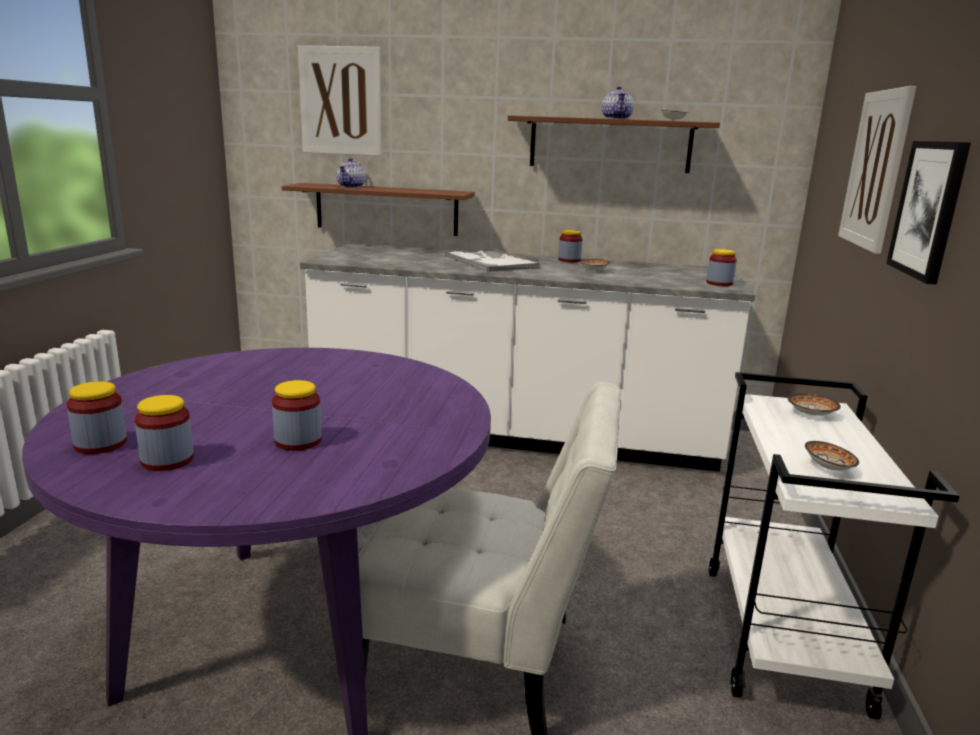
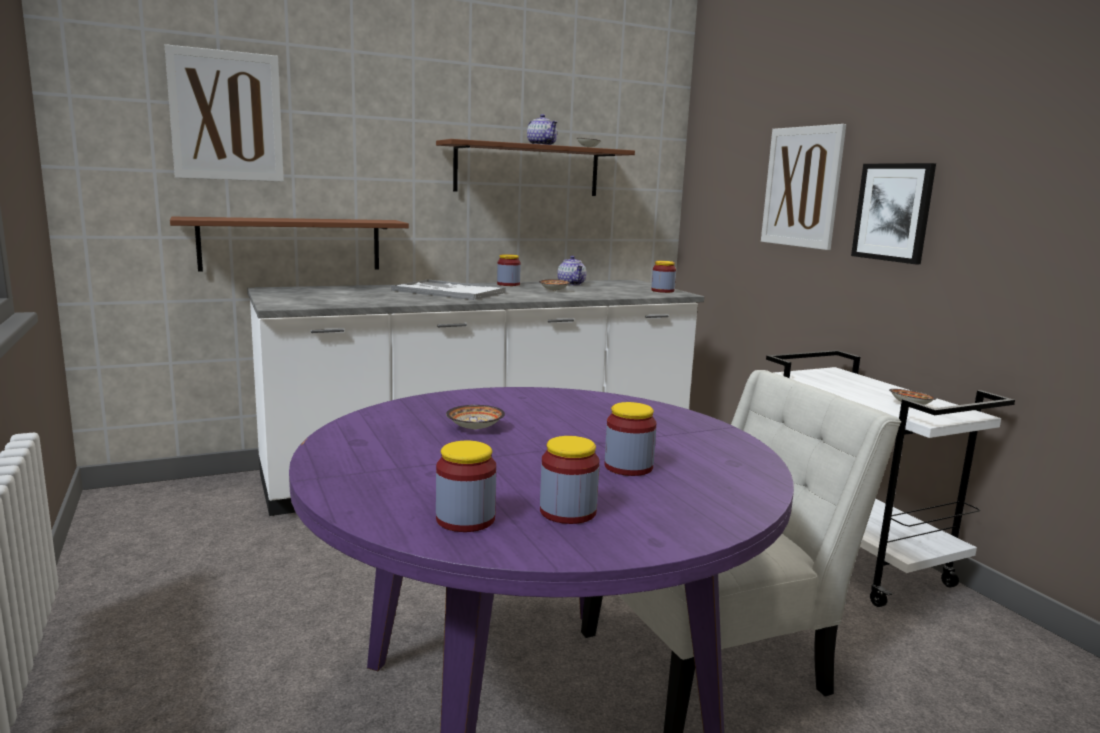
camera: 35 degrees left, 5 degrees down
(351, 187) = (258, 219): teapot -> teapot (572, 284)
(811, 414) = (836, 377): bowl -> bowl (475, 429)

